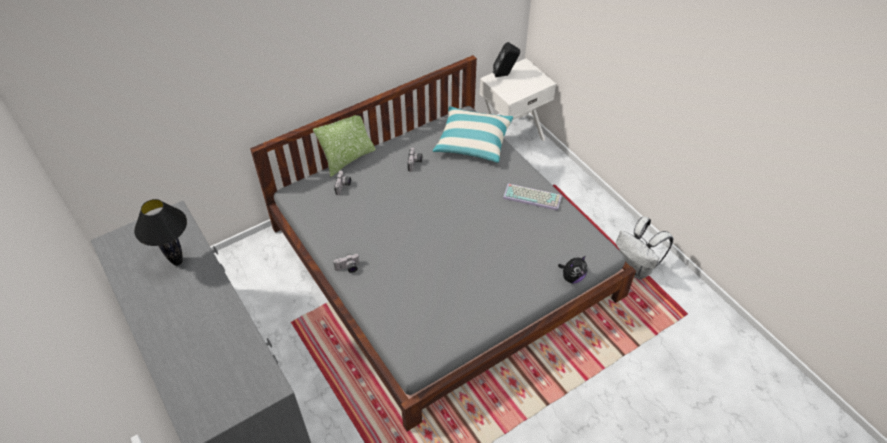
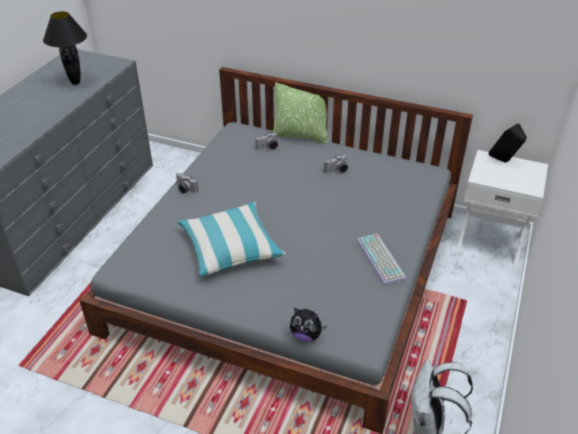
camera: 55 degrees right, 10 degrees down
(473, 141) = (405, 190): pillow -> pillow (230, 247)

